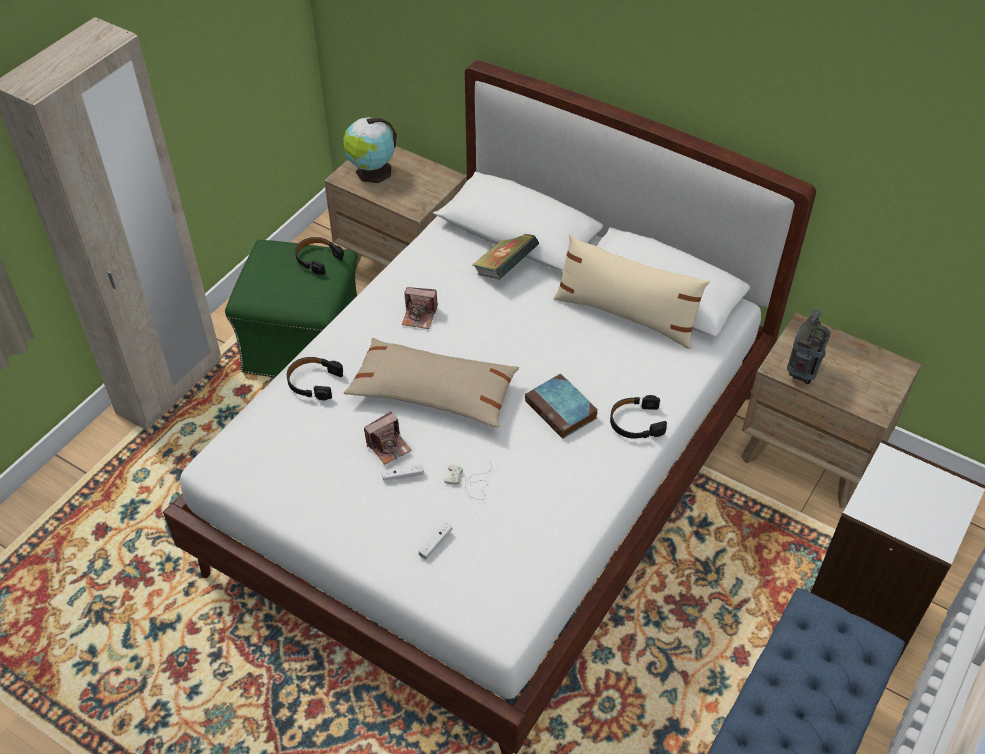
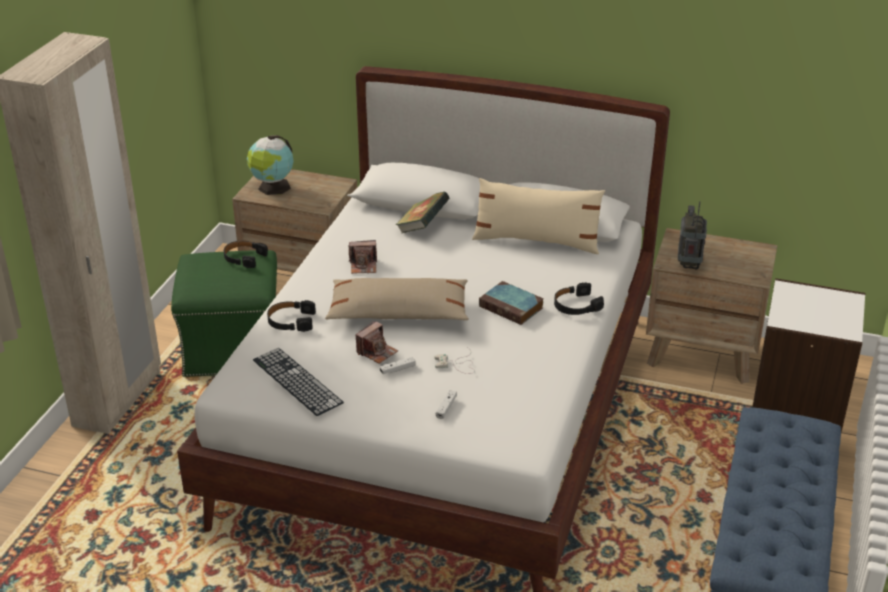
camera: 15 degrees left, 15 degrees down
(289, 471) = (297, 381): none -> keyboard

